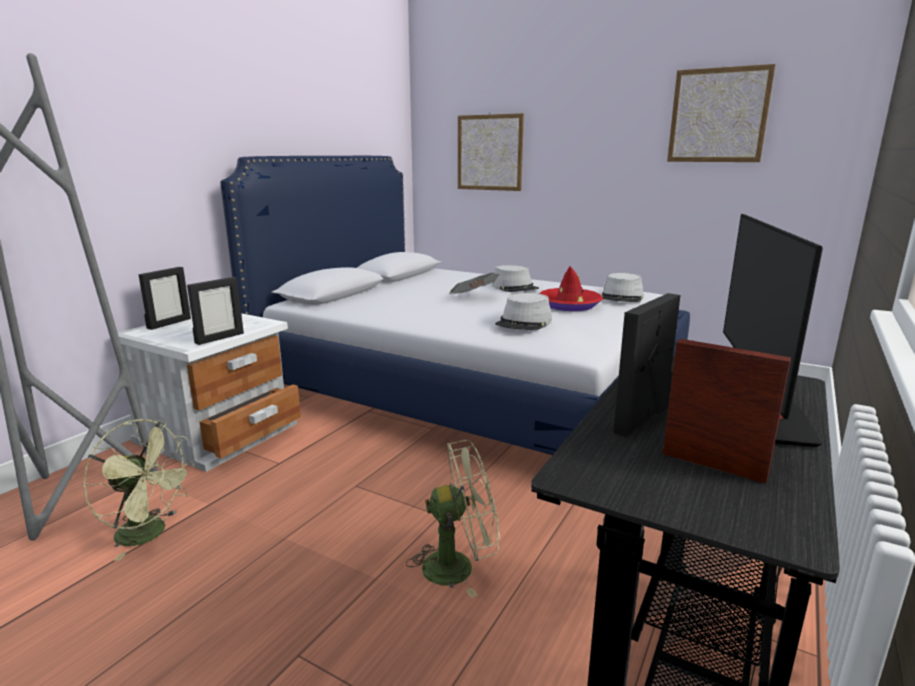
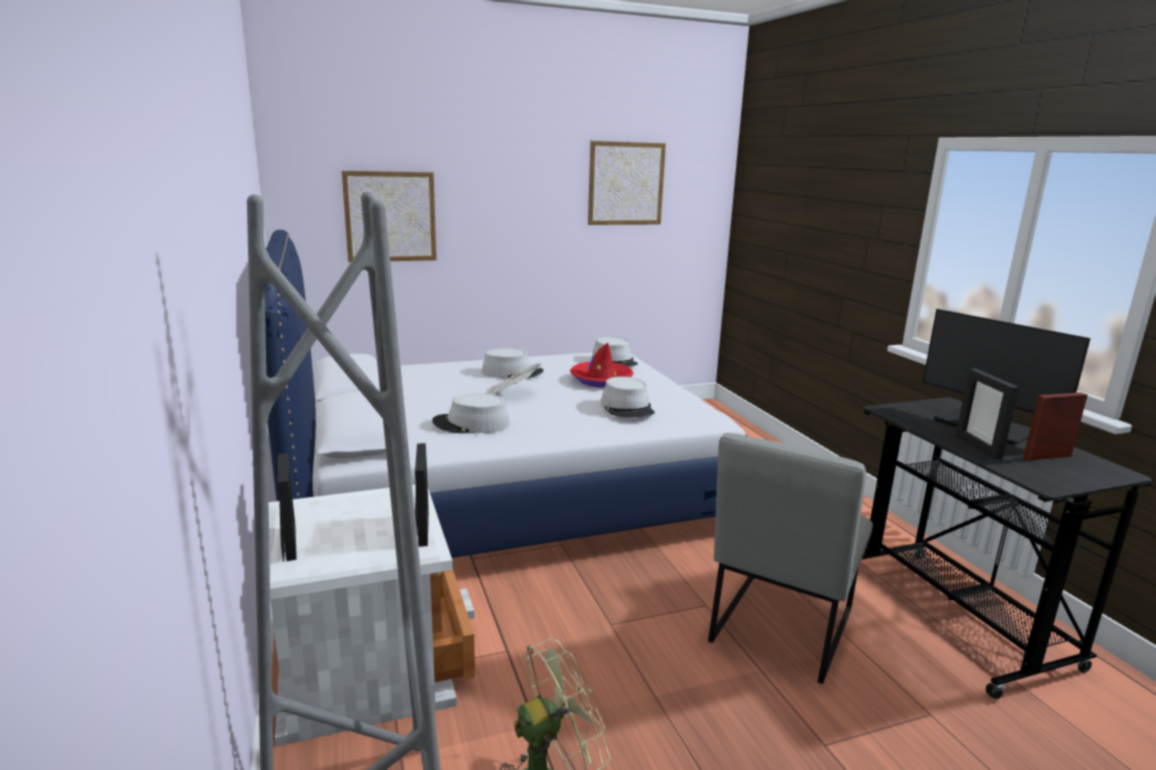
camera: 50 degrees left, 0 degrees up
(396, 305) = (471, 424): none -> grey hat
(458, 565) = (779, 627): green fan -> grey chair

